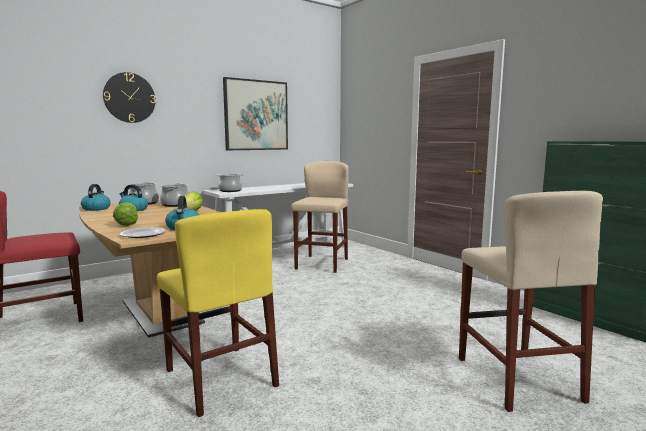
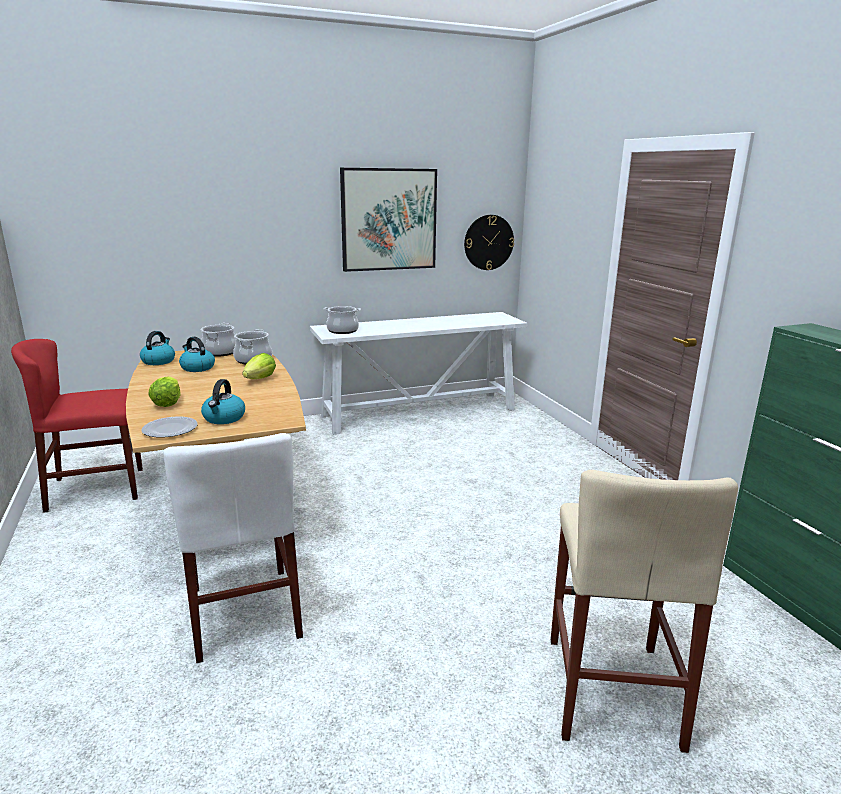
camera: 15 degrees right, 10 degrees up
(129, 97) = (211, 205): wall clock -> wall clock (488, 242)
(220, 378) = (244, 612): yellow chair -> white chair
(322, 264) = (459, 440): beige stool -> none

